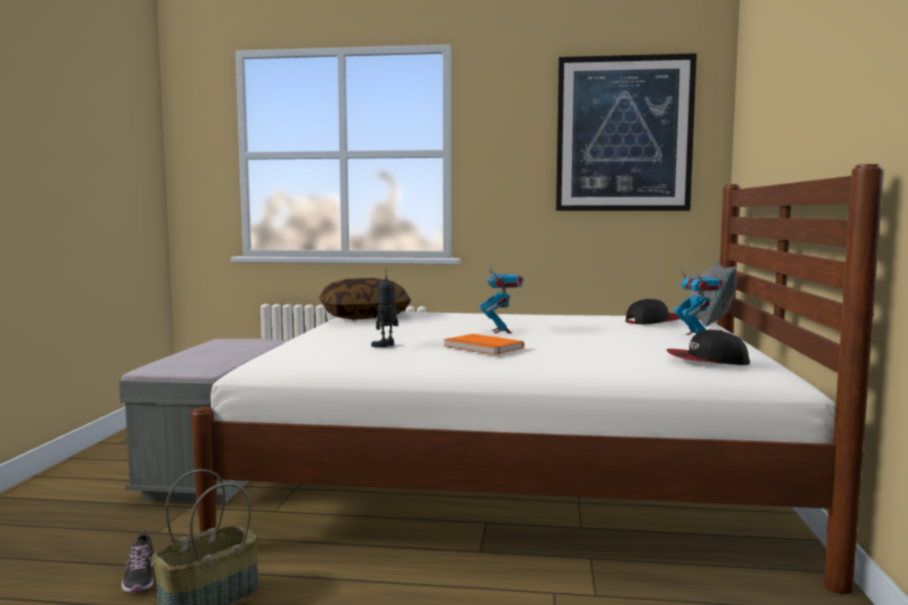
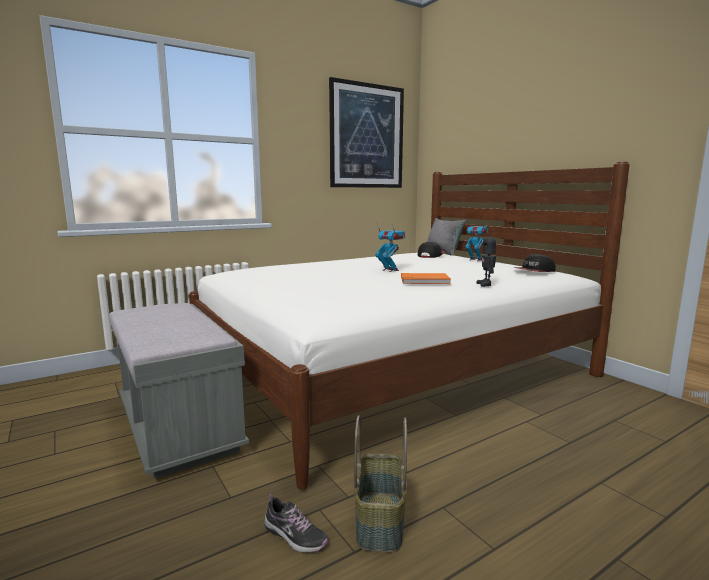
camera: 40 degrees left, 5 degrees up
(364, 316) = (257, 273): pillow -> none
(386, 345) = (367, 289): toy robot -> toy robot (486, 284)

